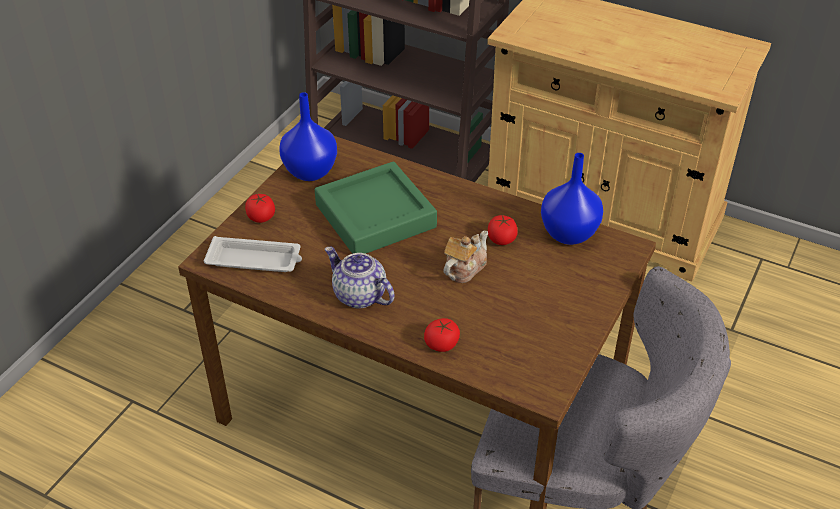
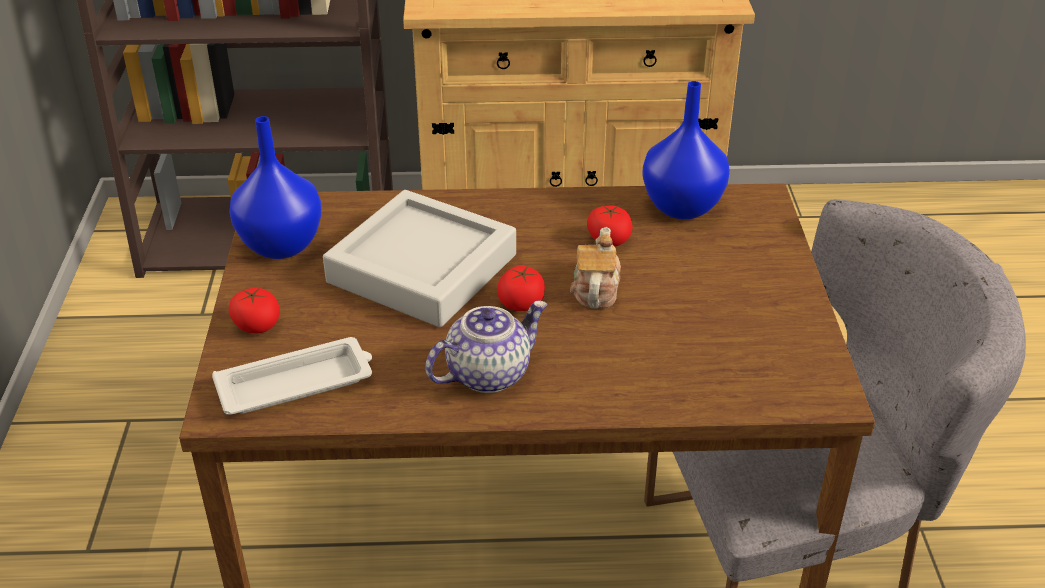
camera: 30 degrees left, 5 degrees down
(359, 295) = (488, 373): teapot -> teapot turned 135 degrees clockwise
(375, 216) = (422, 268): green tray -> grey tray
(442, 343) = (651, 389): tomato -> tomato (521, 302)

